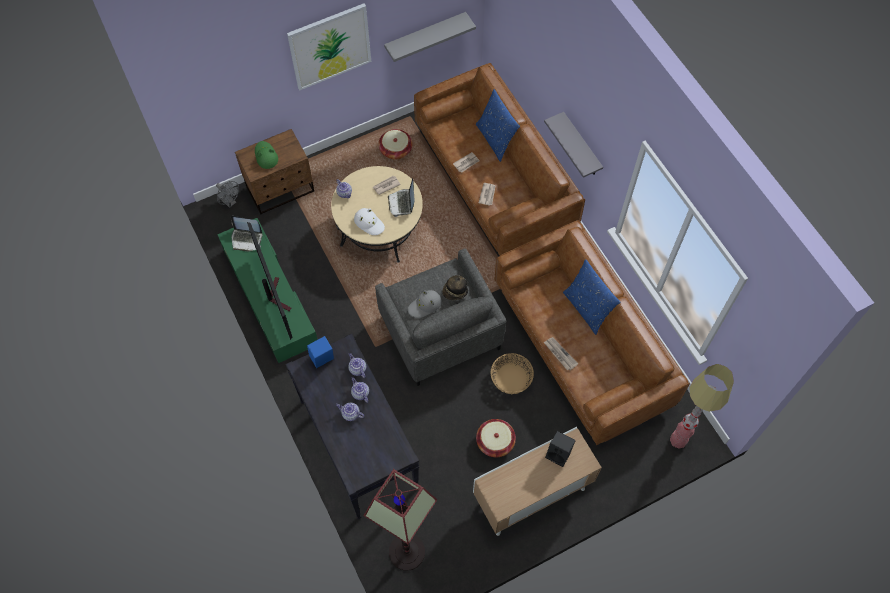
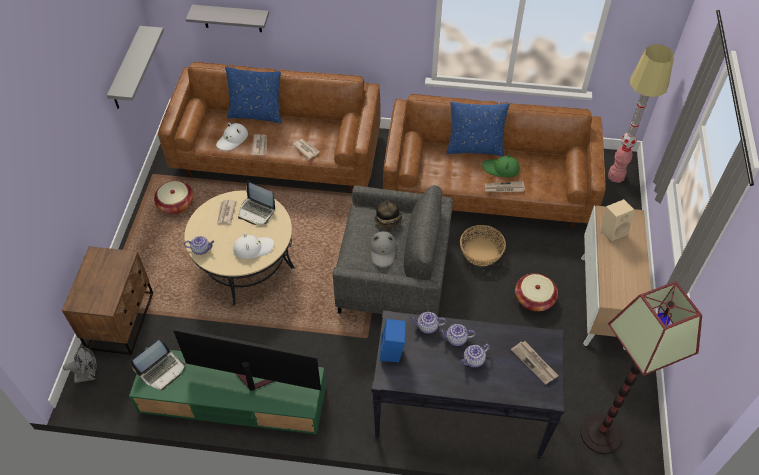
camera: 55 degrees left, 10 degrees down
(266, 156) = (97, 285): green hat -> green hat (501, 169)
(330, 46) = (73, 119): picture -> none
(376, 455) = (534, 363): none -> newspaper
(457, 142) = (232, 139): none -> white hat
(559, 454) = (613, 231): black speaker -> beige speaker
(581, 146) = (353, 33): grey shelf -> grey shelf (232, 18)

